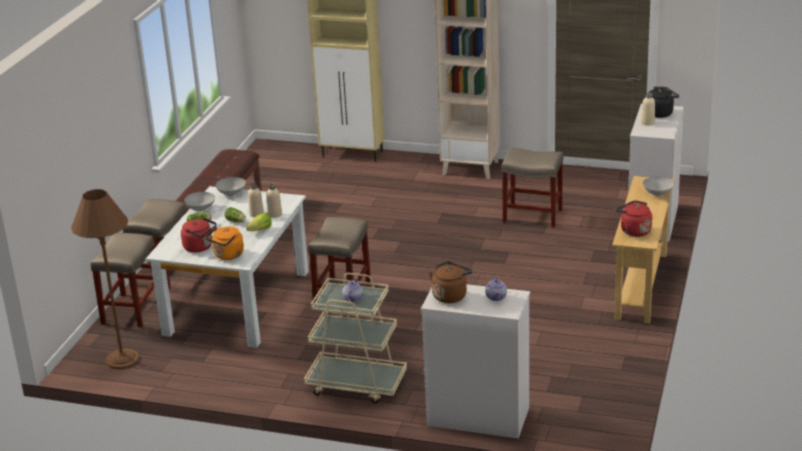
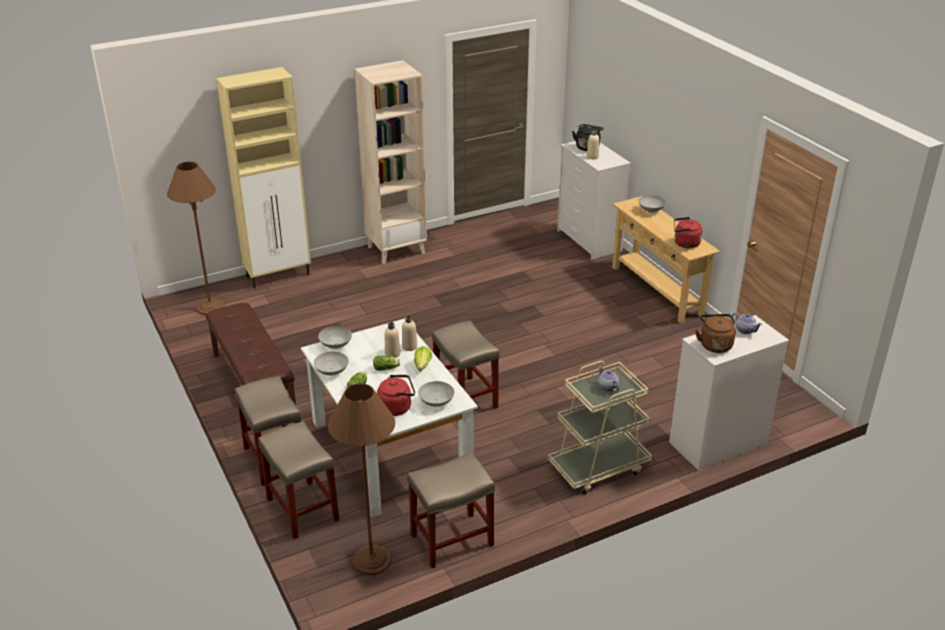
camera: 45 degrees left, 5 degrees up
(227, 256) = (436, 403): orange kettle -> grey bowl
(274, 159) = (210, 307): none -> brown floor lamp
(531, 216) = (503, 270): beige stool -> beige stool (451, 540)

